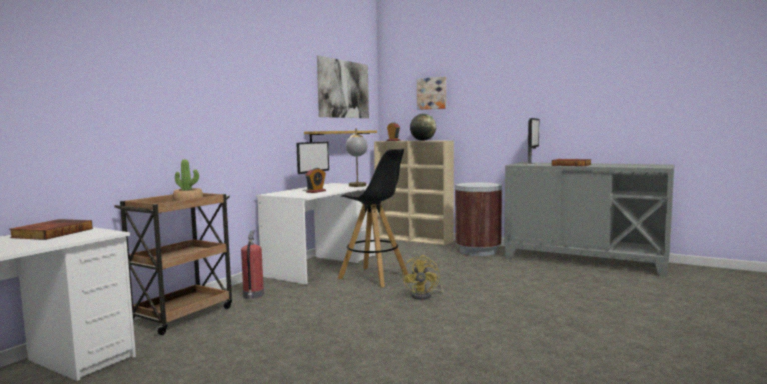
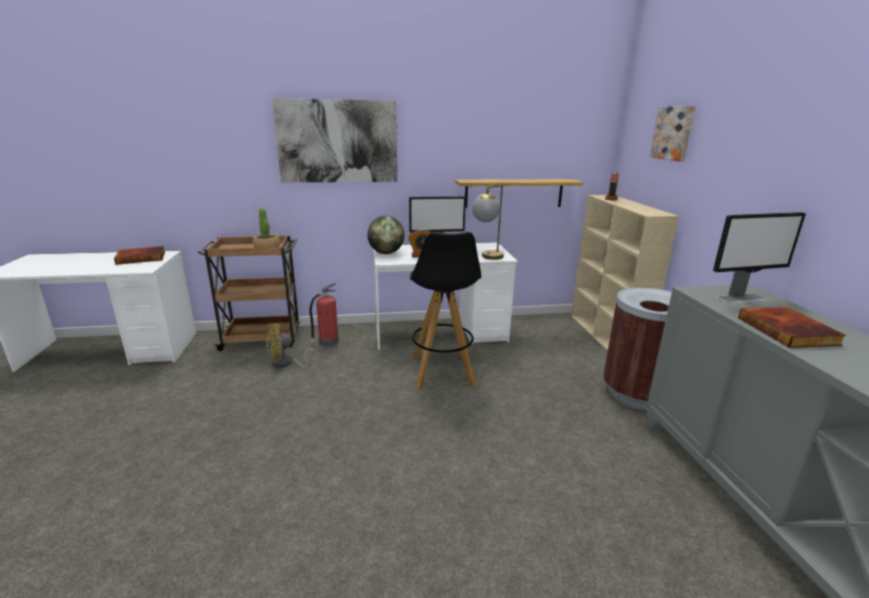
camera: 50 degrees right, 15 degrees up
(344, 89) = (540, 123): picture -> picture (338, 141)
(423, 140) = (637, 207): globe -> globe (386, 253)
(425, 295) = (419, 424): yellow fan -> yellow fan (286, 363)

